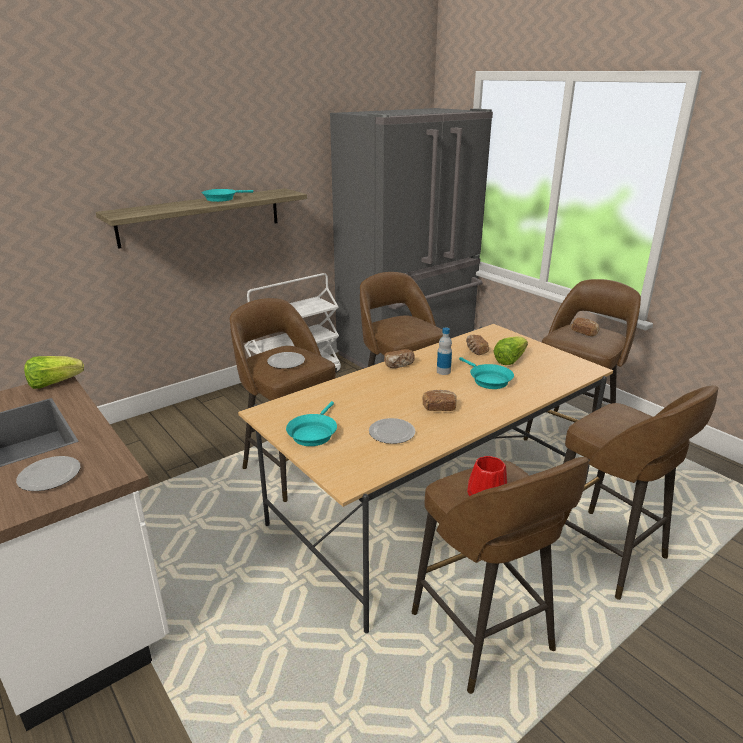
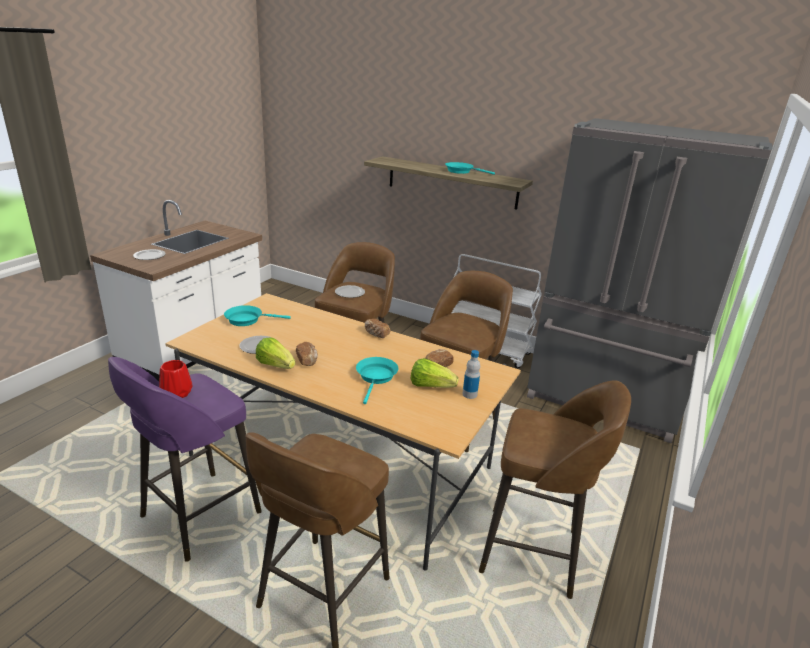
camera: 65 degrees right, 0 degrees up
(54, 383) = (246, 234): lettuce -> lettuce (275, 365)
(443, 371) = (378, 354): bottle -> bottle (469, 394)
(483, 635) = (197, 516): brown stool -> purple stool
(488, 380) = (376, 377): turquoise frying pan -> turquoise frying pan turned 150 degrees clockwise
(584, 333) = (556, 432): bread -> none

